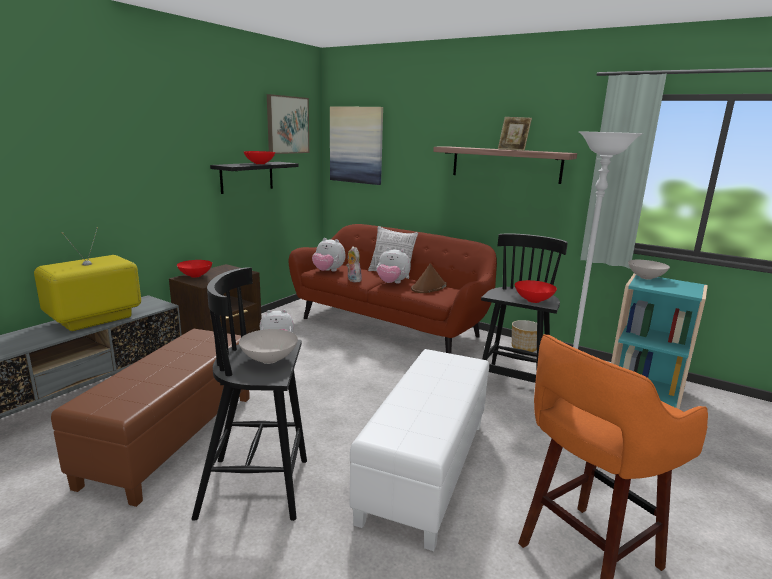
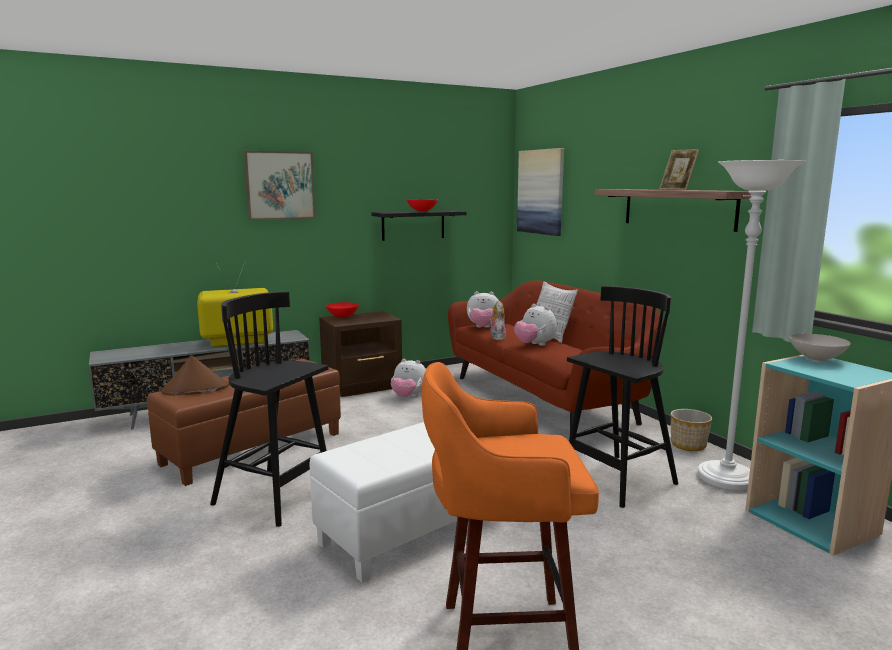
camera: 30 degrees right, 5 degrees down
(268, 360) = (279, 373): white bowl -> none
(287, 125) = (466, 172): picture -> picture (280, 185)
(328, 271) = (483, 328): plush toy -> plush toy turned 45 degrees counterclockwise
(429, 287) = (570, 353): brown hat -> brown hat (195, 389)
(532, 300) = (623, 367): red bowl -> none

